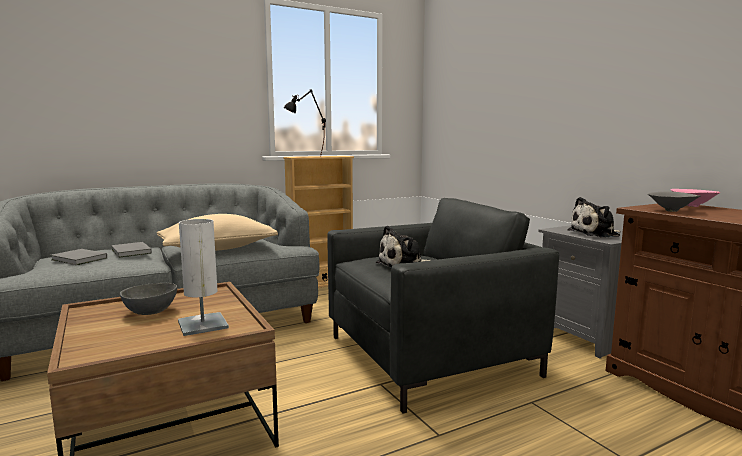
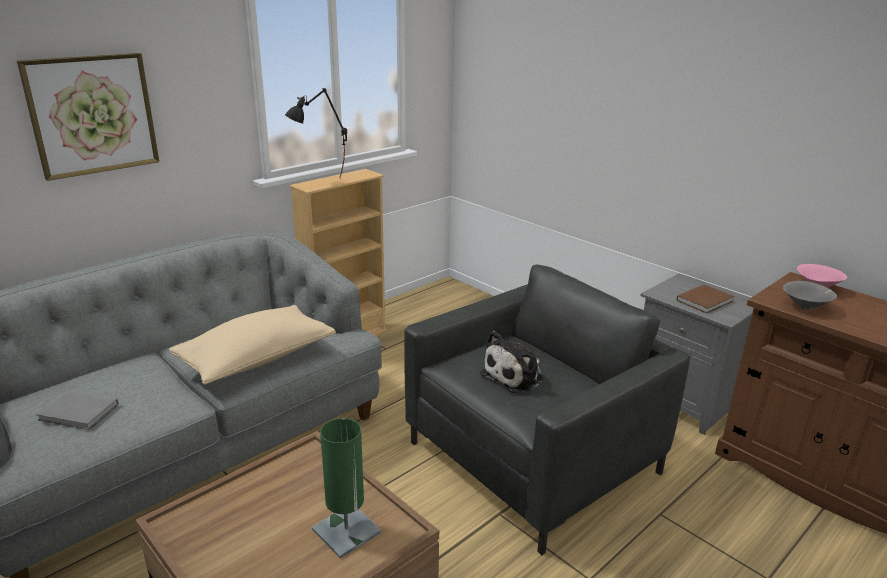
camera: 15 degrees left, 15 degrees up
(130, 252) = (138, 382): grey book -> none
(151, 312) = (264, 515): grey bowl -> none
(152, 93) = (92, 115): none -> picture
(202, 325) = (346, 531): white table lamp -> green table lamp
(596, 234) = (706, 301): plush toy -> brown book

